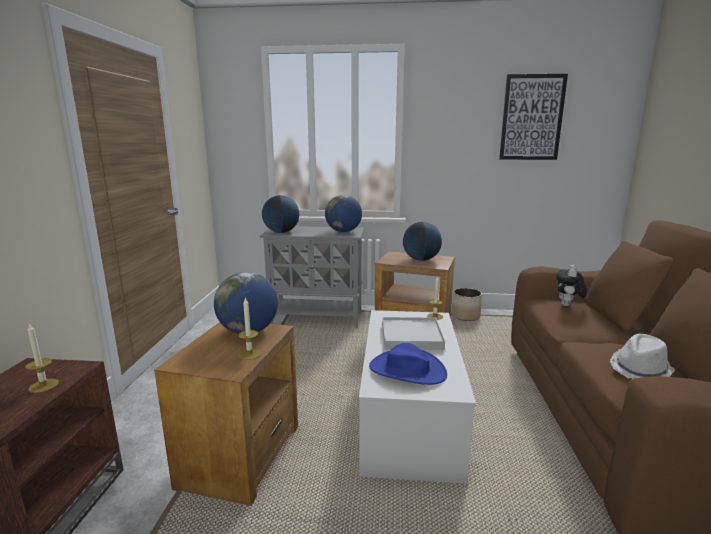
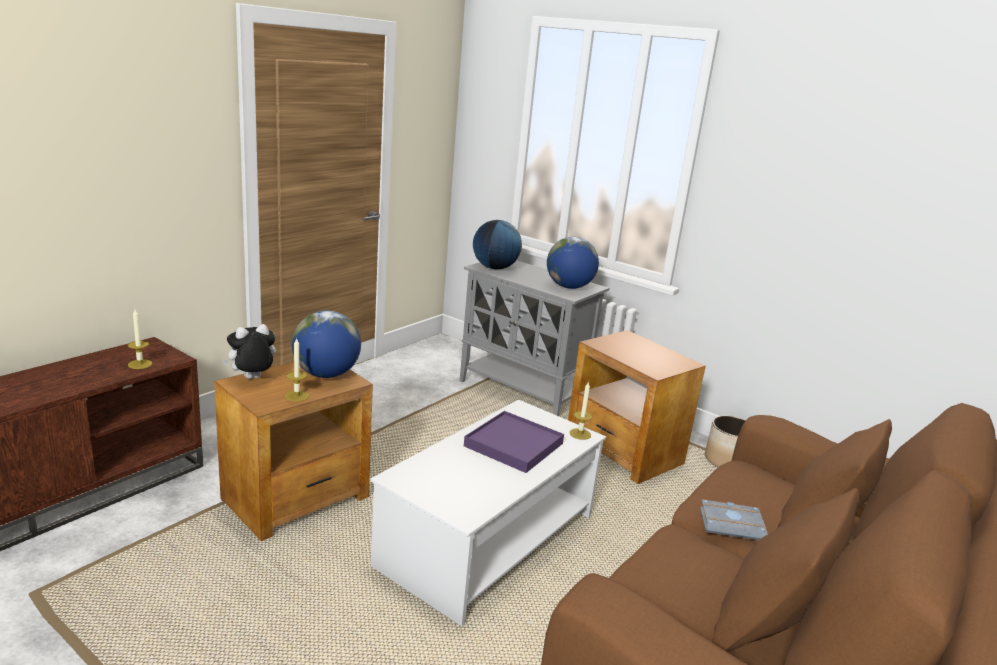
camera: 30 degrees right, 5 degrees up
(407, 370) = (452, 475): blue hat -> none
(411, 336) = (514, 445): white tray -> purple tray
(421, 260) = (647, 355): globe -> none
(532, 118) = (906, 174): picture -> none
(568, 306) = (765, 487): plush toy -> plush toy (252, 379)
(588, 329) = (732, 524): none -> grey book
(640, 370) = (681, 585): white hat -> none

